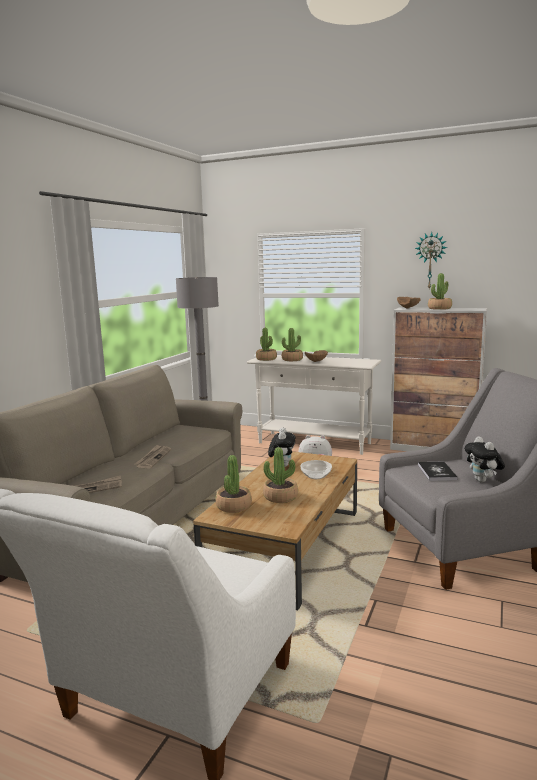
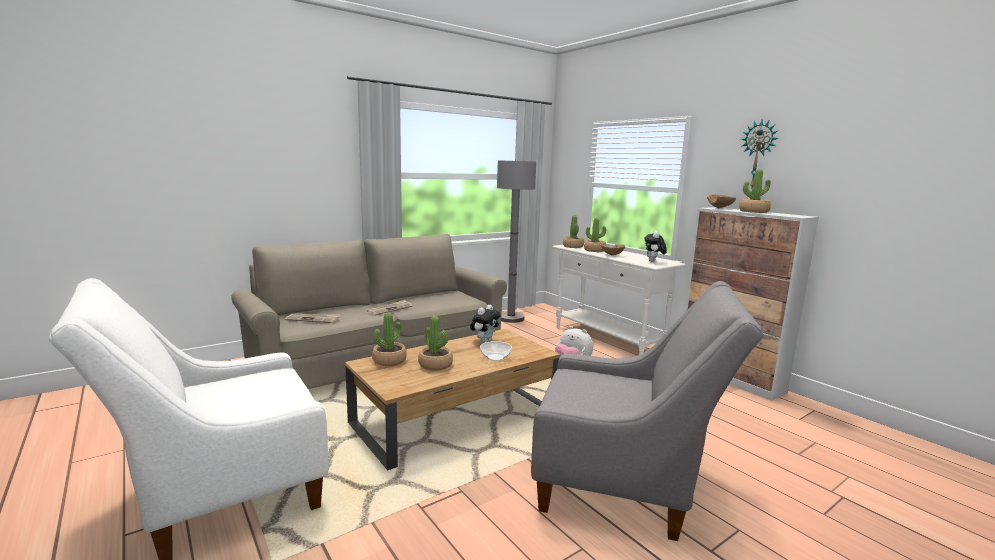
camera: 30 degrees right, 0 degrees up
(436, 472) = (598, 384): book -> none
(483, 481) = (631, 407): plush toy -> plush toy (653, 261)

